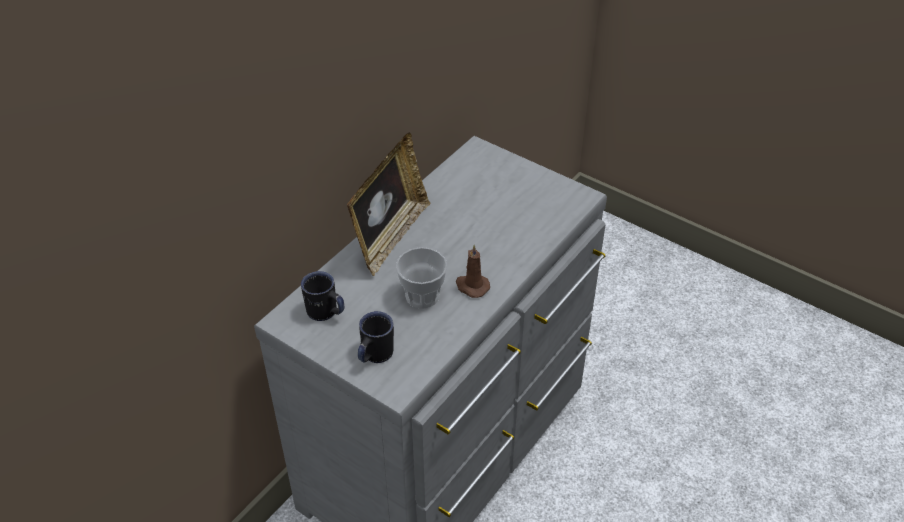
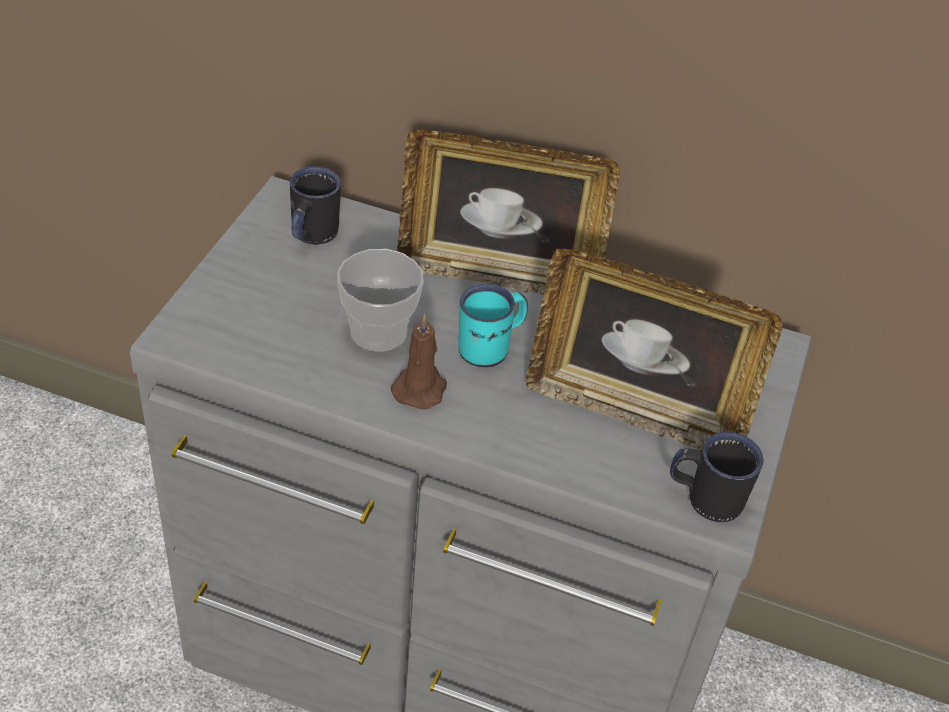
camera: 70 degrees right, 0 degrees up
(374, 355) = (238, 299): black mug -> black mug (705, 498)
(449, 252) = (491, 347): none -> turquoise mug
(509, 209) = (635, 410): none -> picture frame

